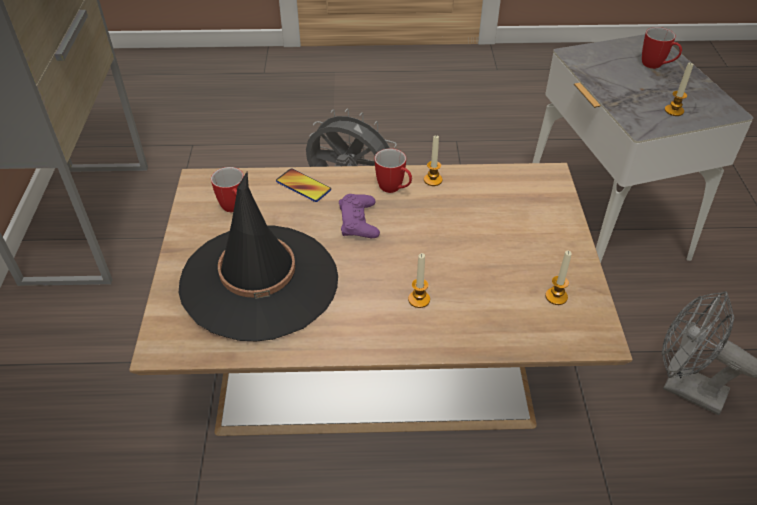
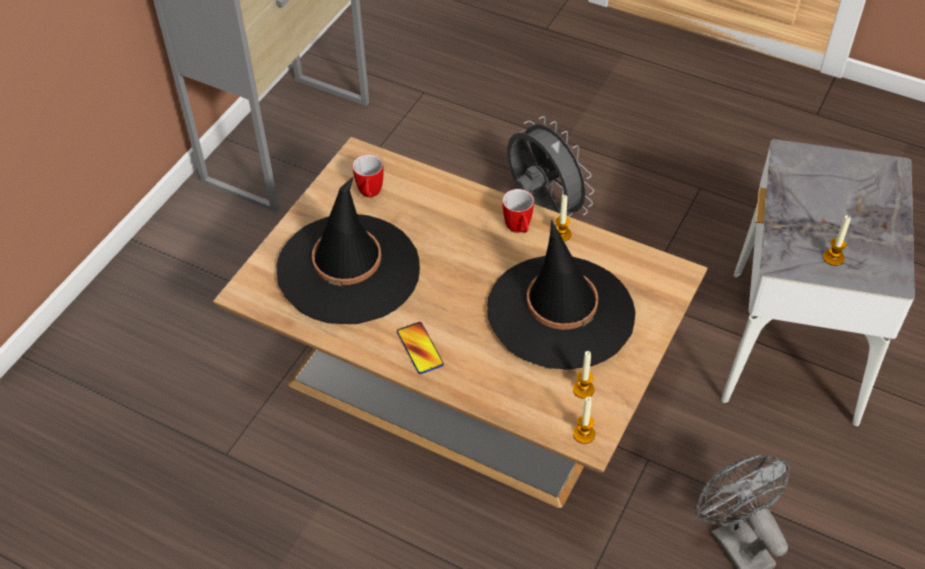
camera: 30 degrees right, 5 degrees up
(303, 186) = (441, 194): phone -> phone (420, 348)
(358, 221) = (465, 248): purple game controller -> none
(419, 299) = (464, 340): candle -> candle (584, 434)
(483, 240) = (561, 312): none -> black hat
(656, 66) = (867, 200): mug -> none

